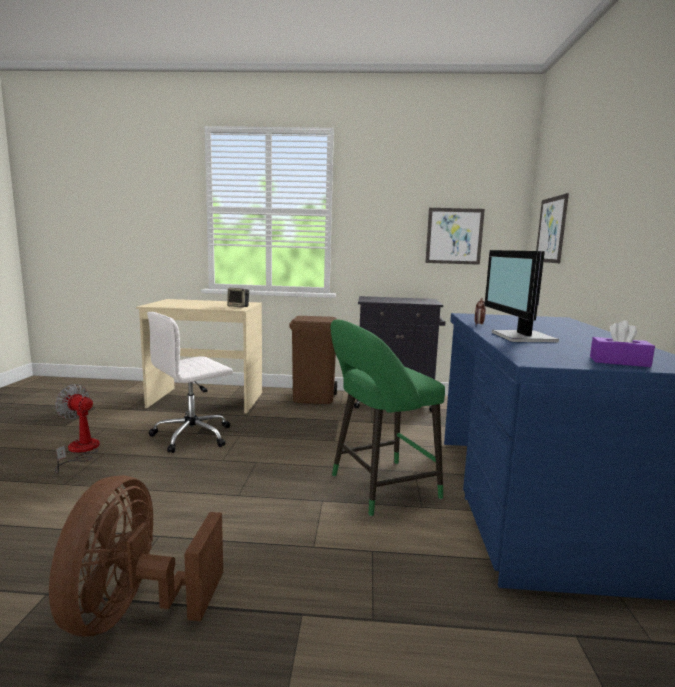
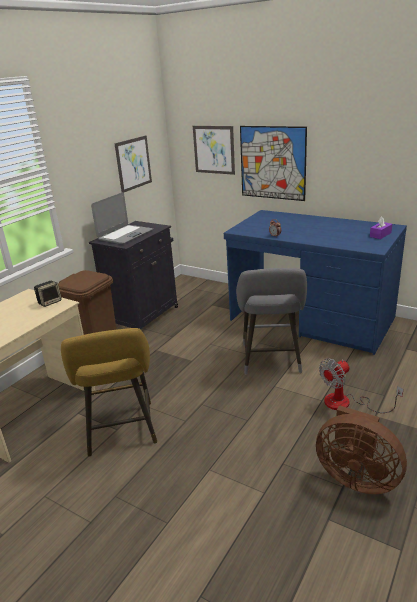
camera: 60 degrees left, 15 degrees up
(80, 451) = (96, 515): fan -> fan (346, 403)
(193, 435) = (121, 432): white office chair -> yellow stool
(379, 488) = (271, 361): green stool -> grey stool
(391, 299) = (125, 235): none -> laptop
(521, 337) = (319, 237): monitor -> none
(590, 243) = (272, 163): none -> picture

